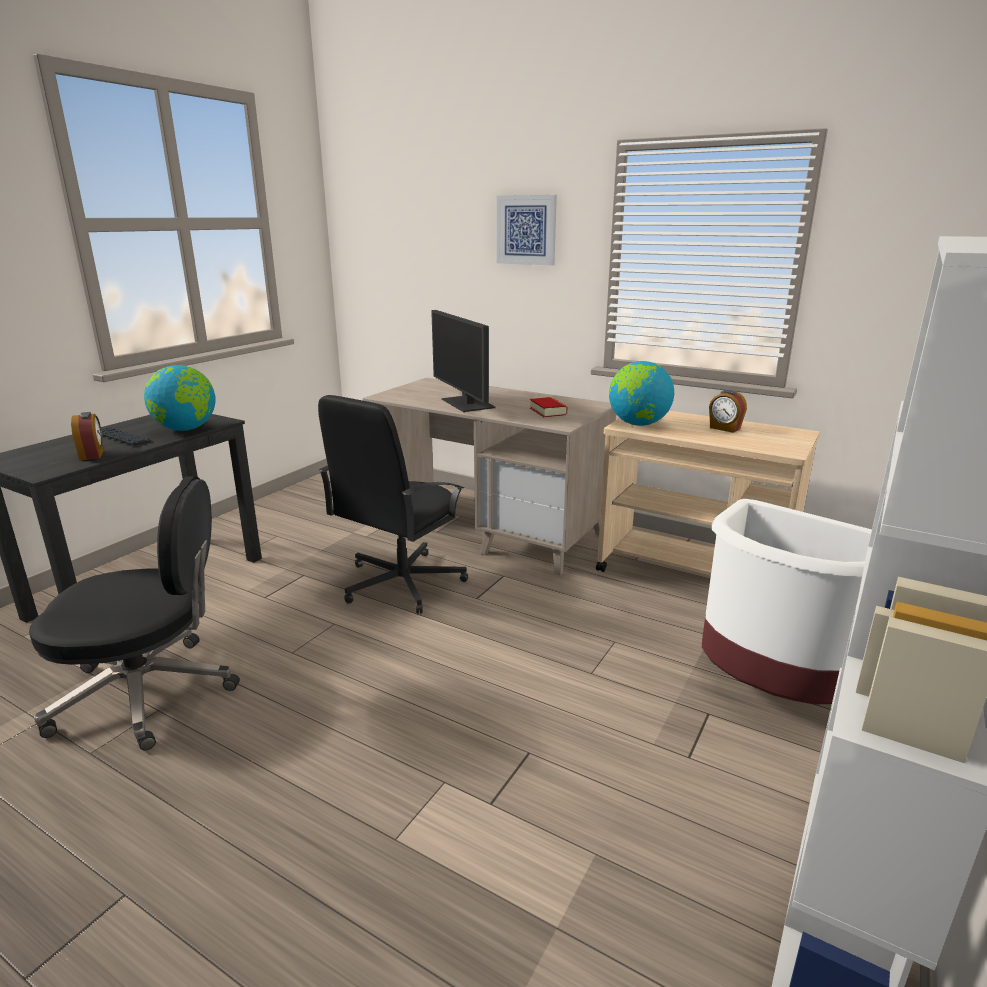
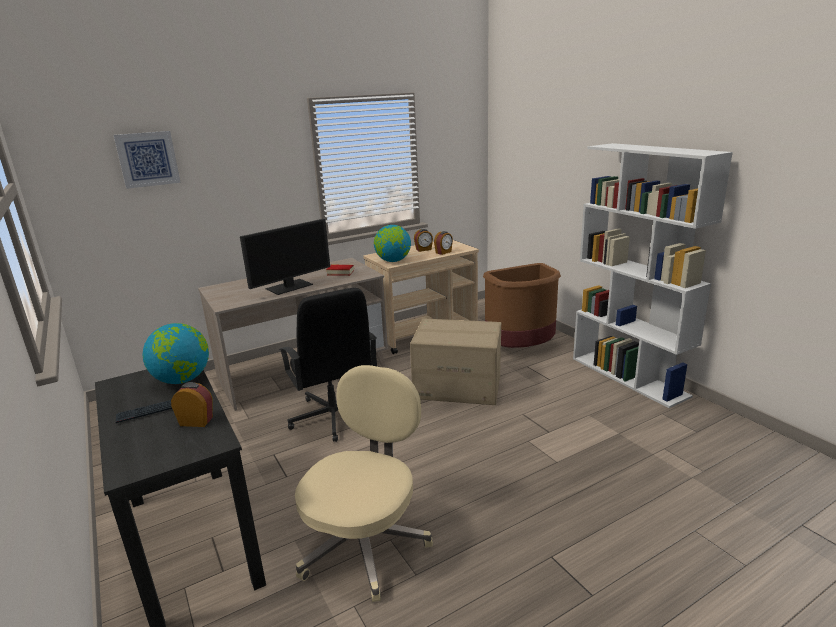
camera: 60 degrees left, 0 degrees up
(149, 693) = (365, 543): black office chair -> beige office chair
(467, 403) = (290, 286): monitor -> monitor turned 45 degrees counterclockwise
(526, 230) = (251, 160): picture -> picture (147, 159)
(559, 655) = (458, 386): none -> cardboard box
(735, 442) = (443, 252): none -> alarm clock
(771, 688) = (522, 348): white trash can -> brown trash can

